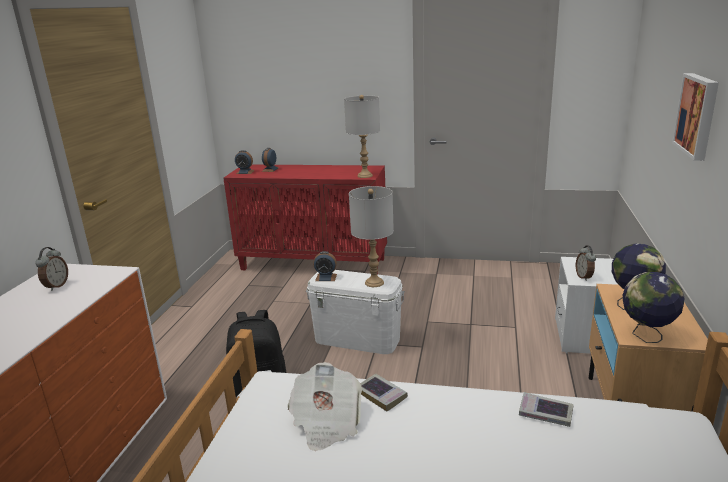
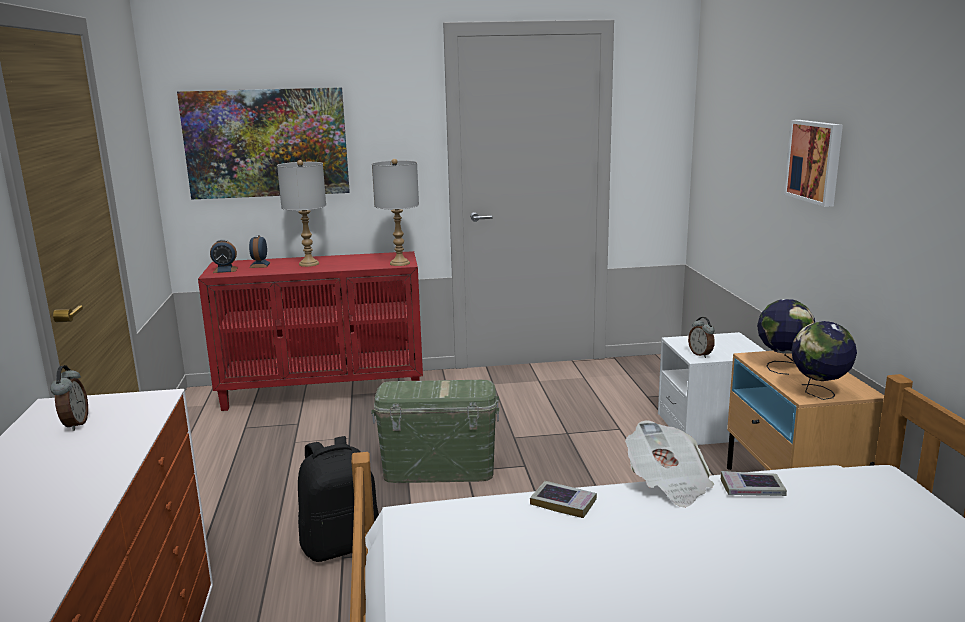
camera: 20 degrees left, 5 degrees down
(280, 79) = (266, 143): none -> picture
(326, 277) = (397, 391): alarm clock -> none
(326, 423) = (520, 543): newspaper -> newspaper (668, 484)
(357, 339) = (439, 469): white storage box -> green storage box
(374, 282) = (464, 389): grey table lamp -> grey table lamp (309, 264)

